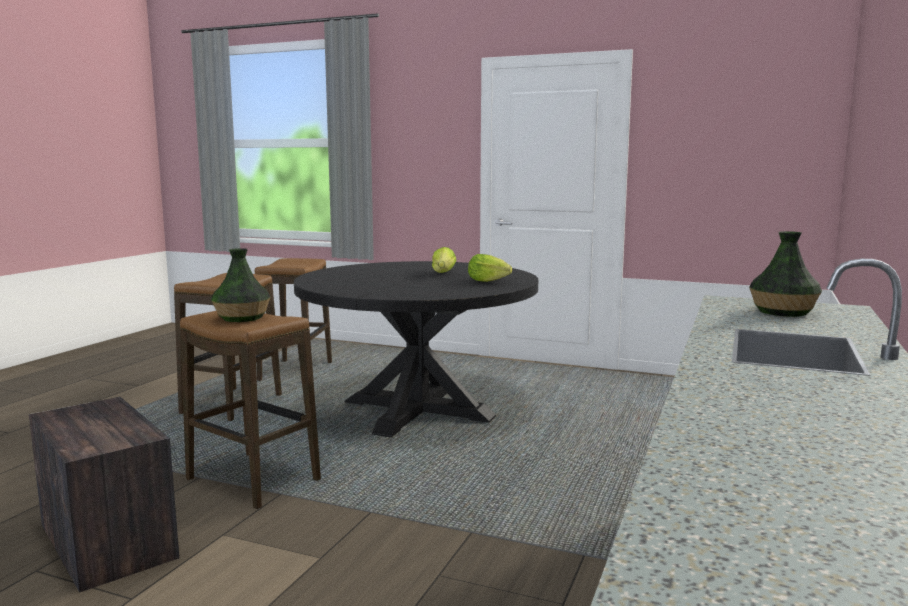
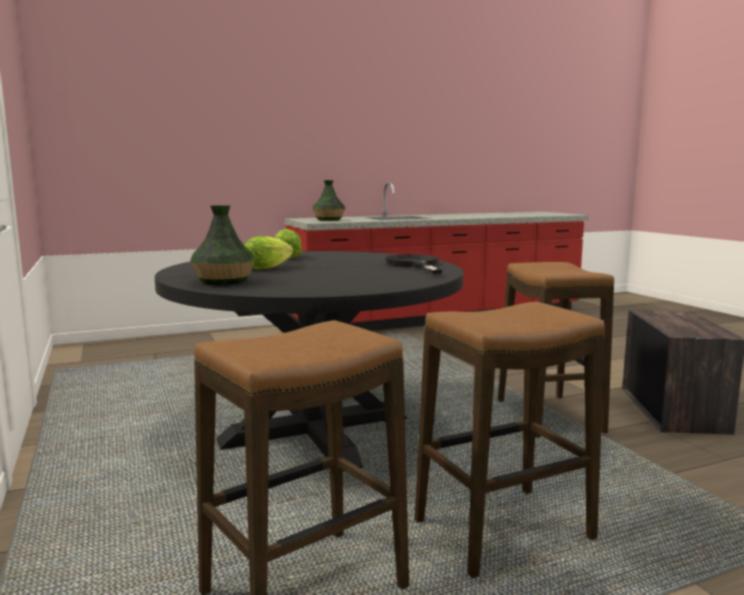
camera: 135 degrees left, 0 degrees up
(241, 318) = (559, 269): vase -> vase (224, 281)
(361, 289) = (414, 265): none -> black frying pan

